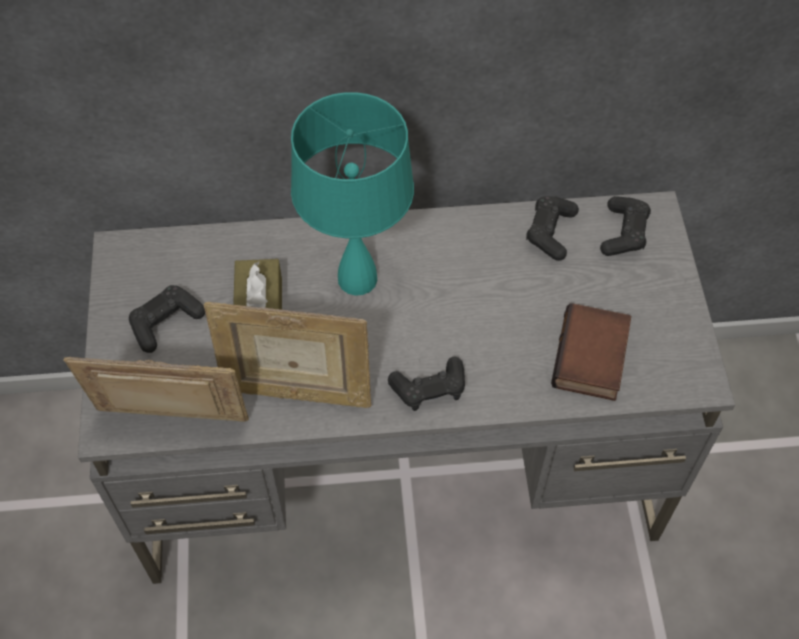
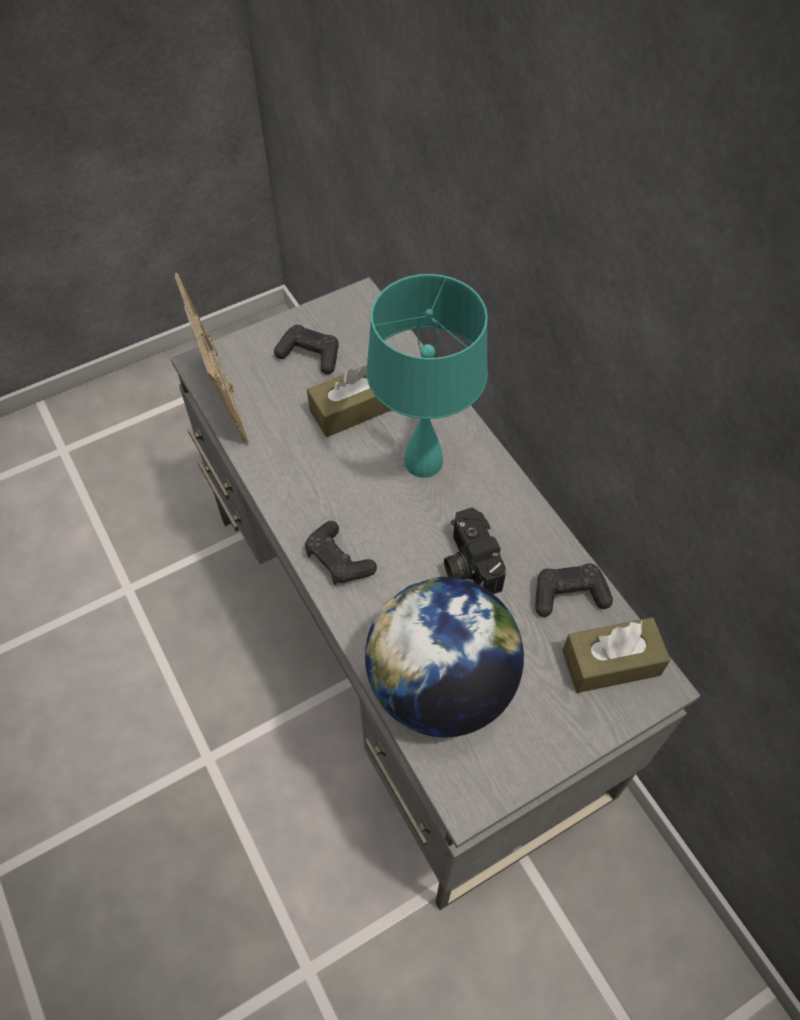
camera: 65 degrees right, 0 degrees up
(296, 391) = (289, 465): picture frame -> none
(484, 289) = (468, 563): none -> camera
(592, 358) = (441, 685): book -> globe
(624, 233) = (611, 662): black game controller -> brown tissue box

